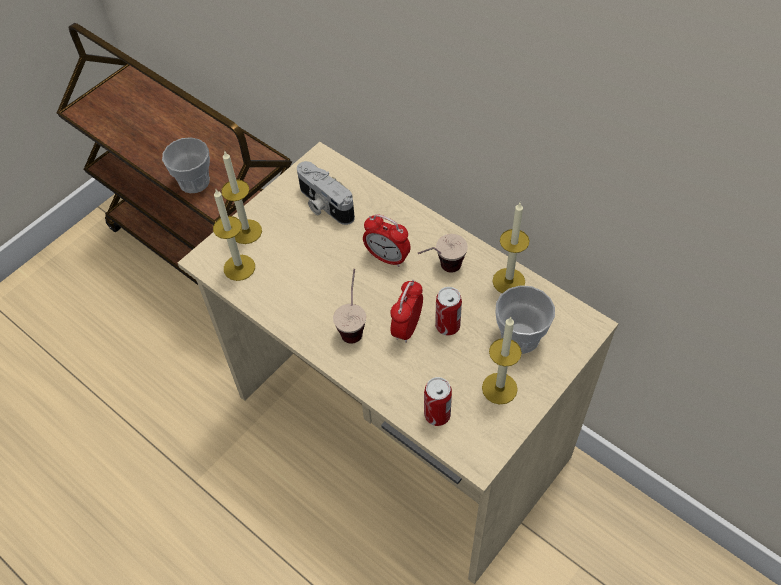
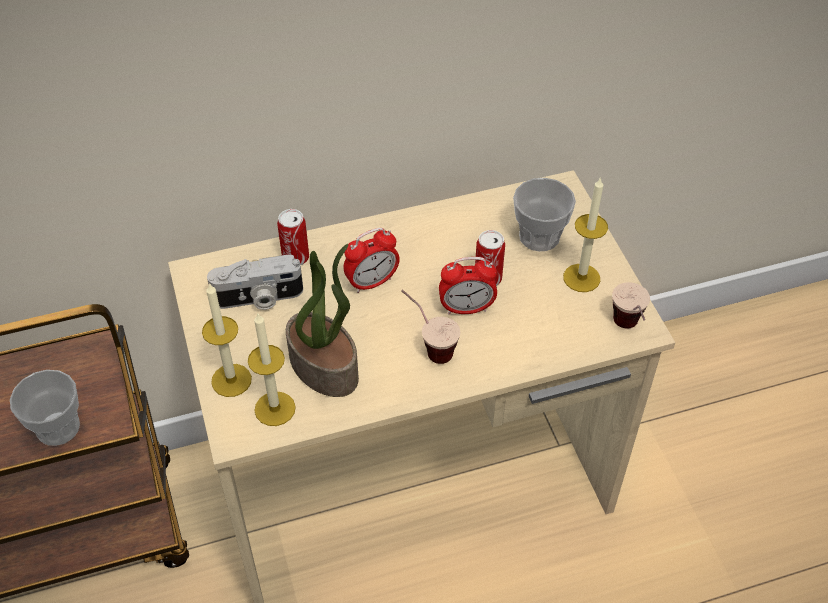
camera: 60 degrees left, 5 degrees down
(292, 274) = (325, 366): none -> potted plant
(407, 328) = (466, 308): alarm clock -> alarm clock turned 60 degrees counterclockwise
(437, 414) = (577, 334): can -> can (295, 257)
(440, 270) = (422, 252): cup -> cup (628, 331)
(508, 281) = (474, 212): candle -> none

